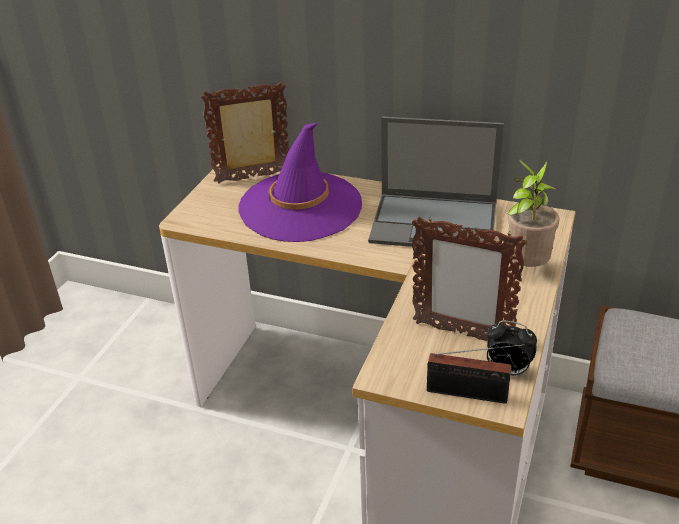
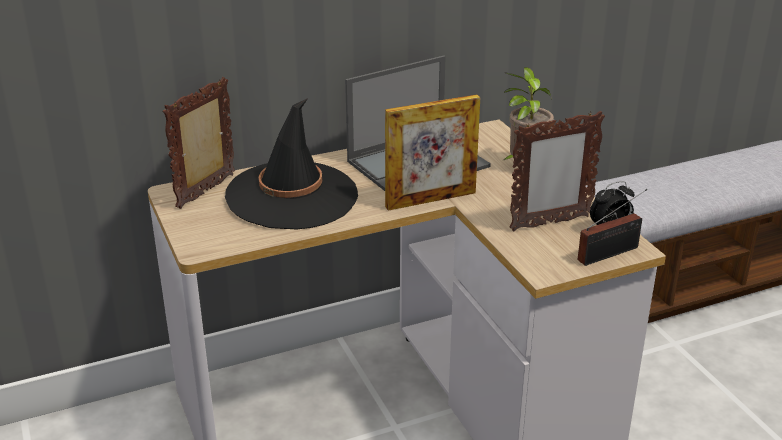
camera: 45 degrees left, 5 degrees down
(300, 207) = (292, 196): purple hat -> black hat
(394, 259) = (431, 200): none -> picture frame

